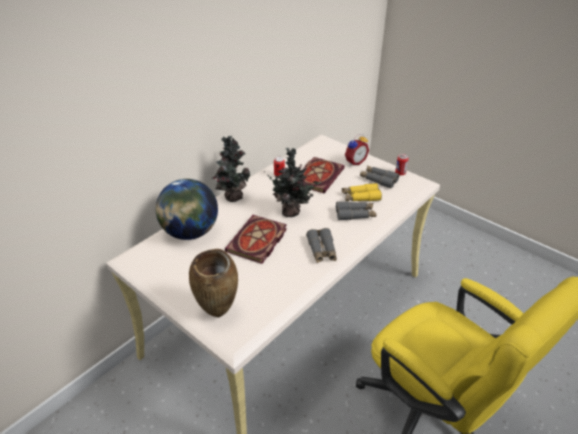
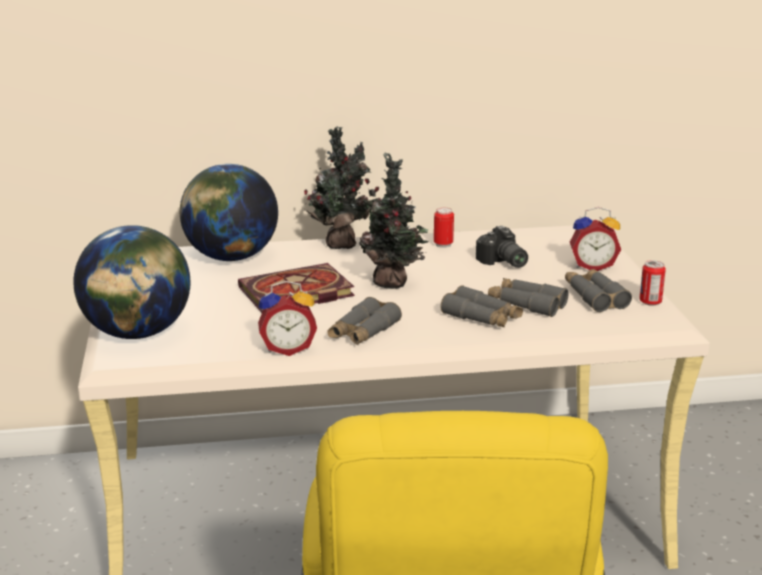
camera: 40 degrees right, 15 degrees down
(219, 313) = (137, 333): brown vase -> globe
(305, 280) = (288, 348): none -> alarm clock
(318, 176) = (502, 262): book -> camera
(360, 197) = (526, 304): yellow binoculars -> grey binoculars

